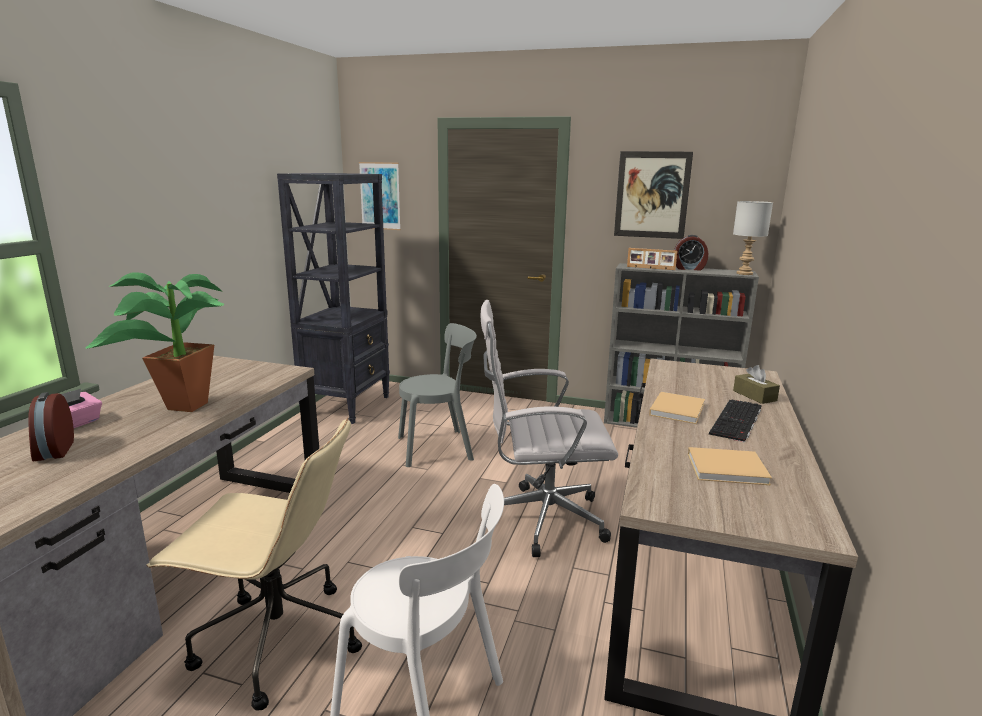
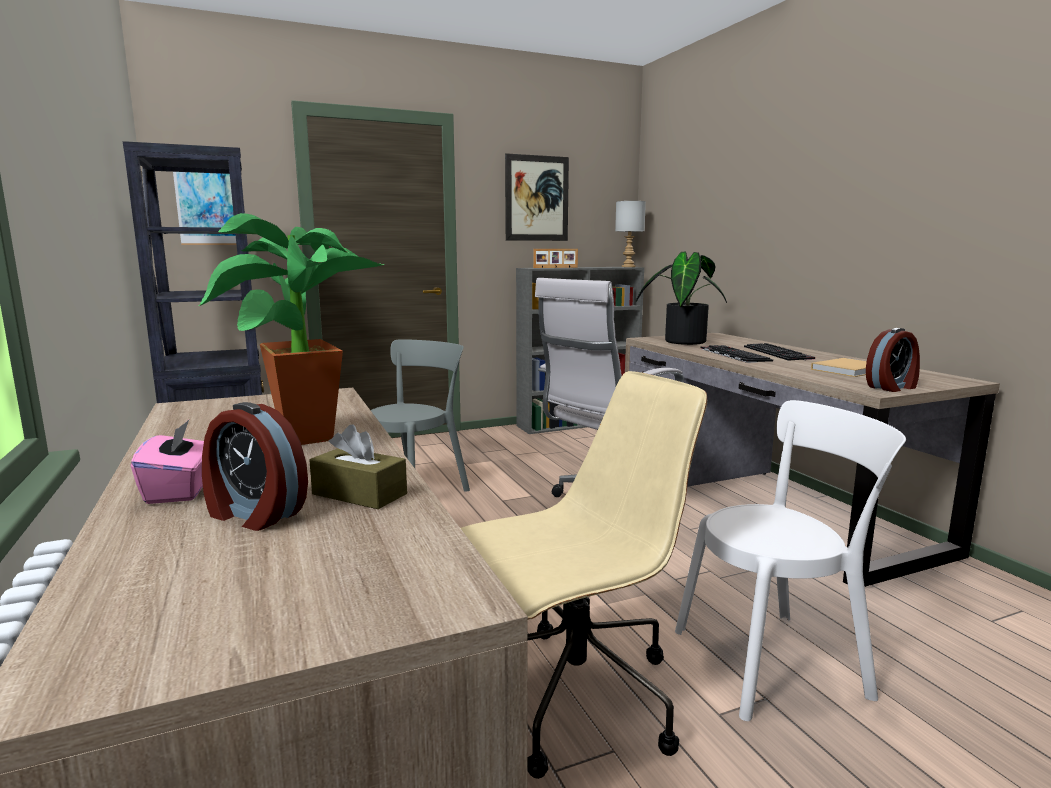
camera: 40 degrees left, 5 degrees down
(677, 409) = (732, 354): beige book -> keyboard
(689, 268) = (582, 267): alarm clock -> alarm clock (892, 387)
(689, 376) = (681, 341): none -> potted plant
(754, 396) = (746, 342): brown tissue box -> brown tissue box (359, 494)

